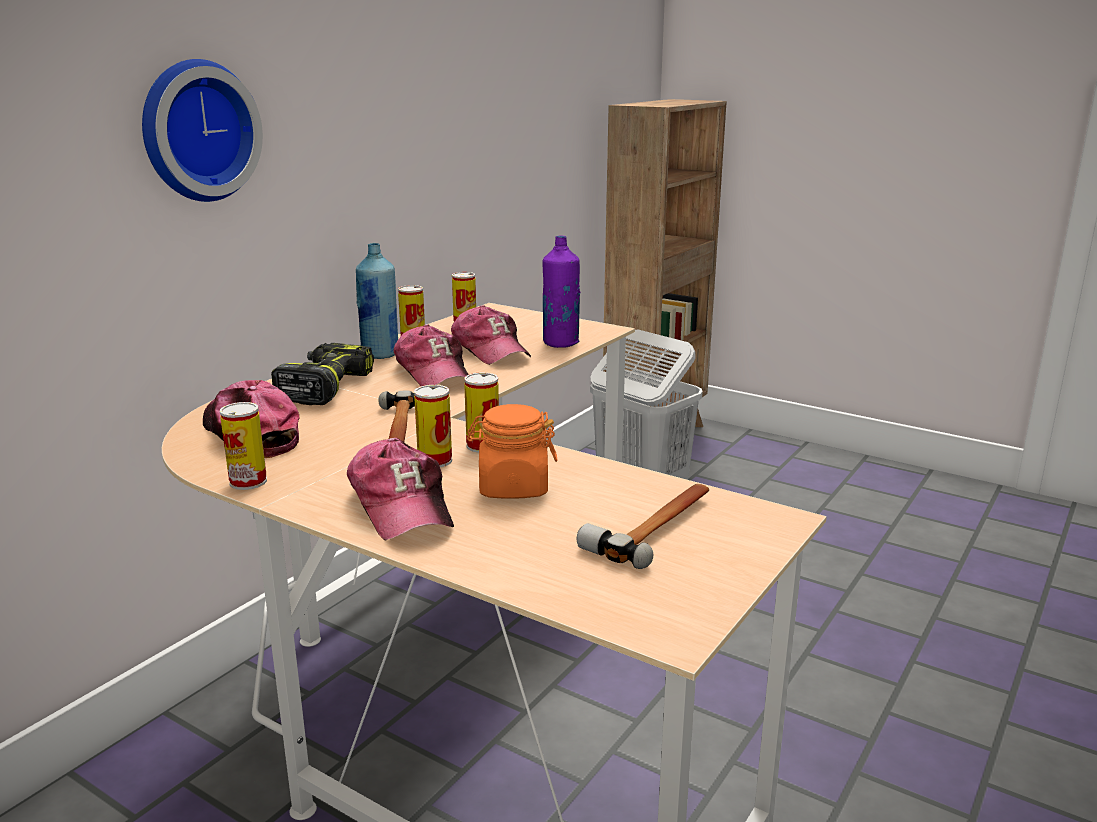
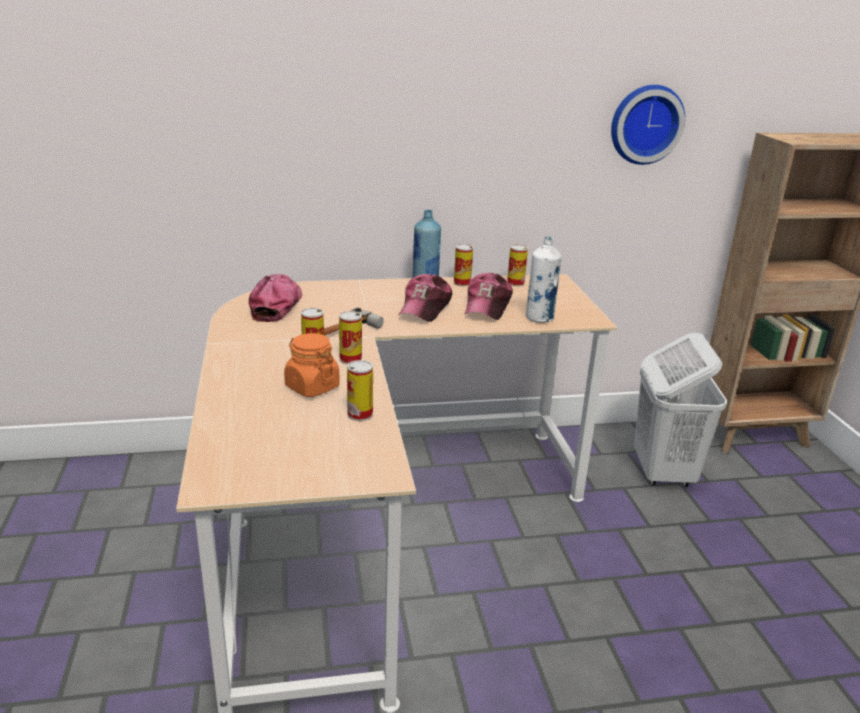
camera: 45 degrees right, 5 degrees up
(196, 131) = (317, 120): wall clock -> wall clock (645, 124)
(248, 481) = (227, 329): can -> can (360, 414)
(324, 387) = (357, 294): power drill -> none
(402, 506) = (251, 370): cap -> none
(560, 343) = (539, 318): purple bottle -> white bottle
(656, 527) = (320, 442): hammer -> none

